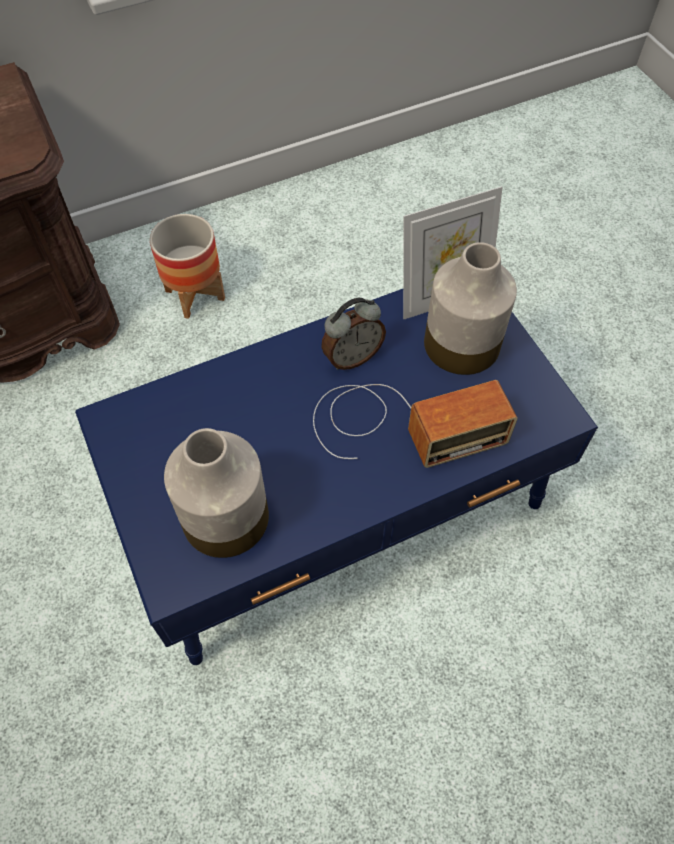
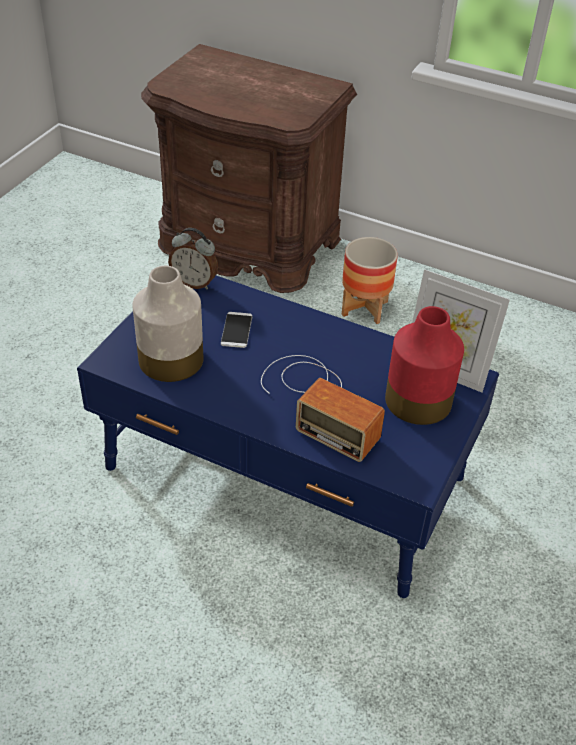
camera: 50 degrees right, 15 degrees down
(237, 426) = (236, 330): none -> phone
(352, 357) = (344, 353): alarm clock -> alarm clock (194, 283)
(461, 344) = (417, 400): beige vase -> red vase

